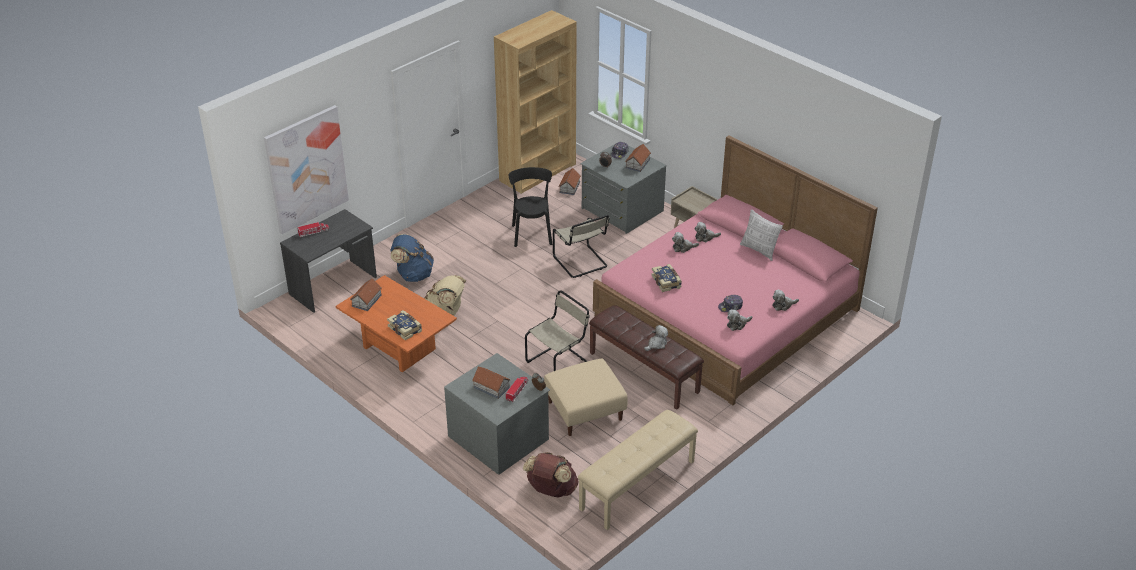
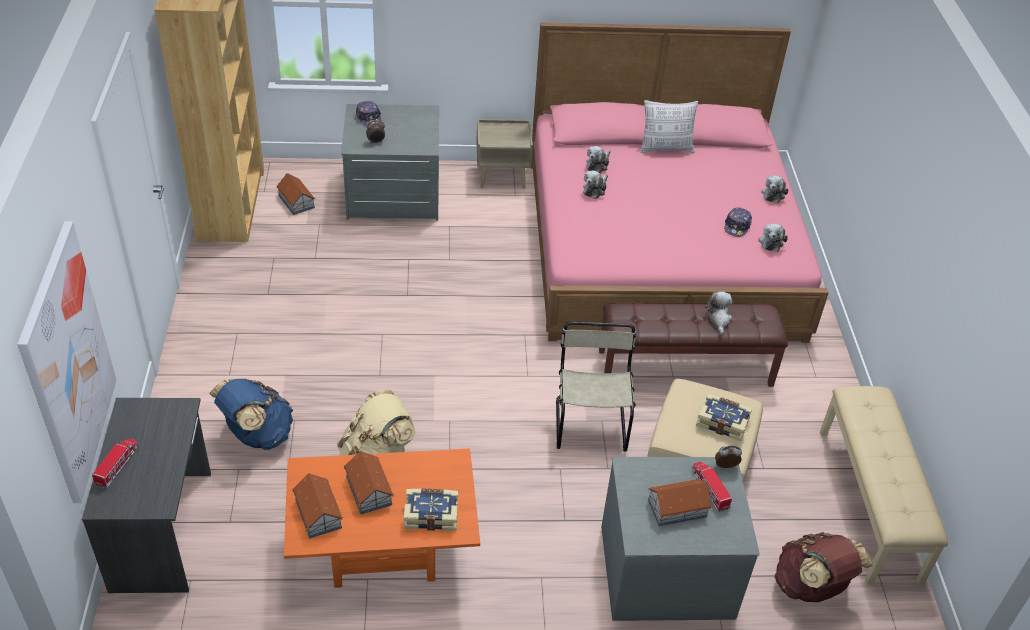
camera: 50 degrees left, 5 degrees up
(532, 233) = (332, 283): black chair -> none
(581, 263) = (439, 284): beige chair -> none
(638, 163) = (407, 119): toy house -> toy house (369, 490)
(666, 282) = (640, 239): book -> book (722, 422)

